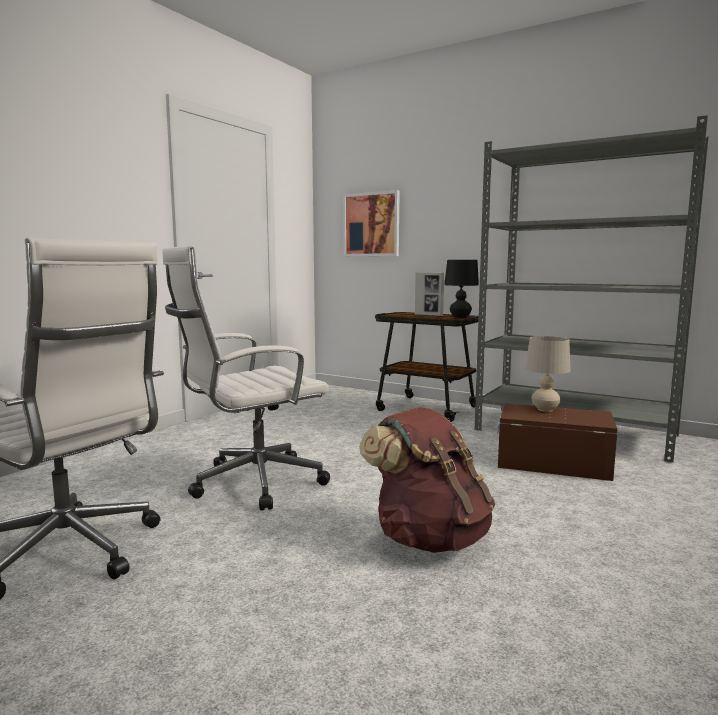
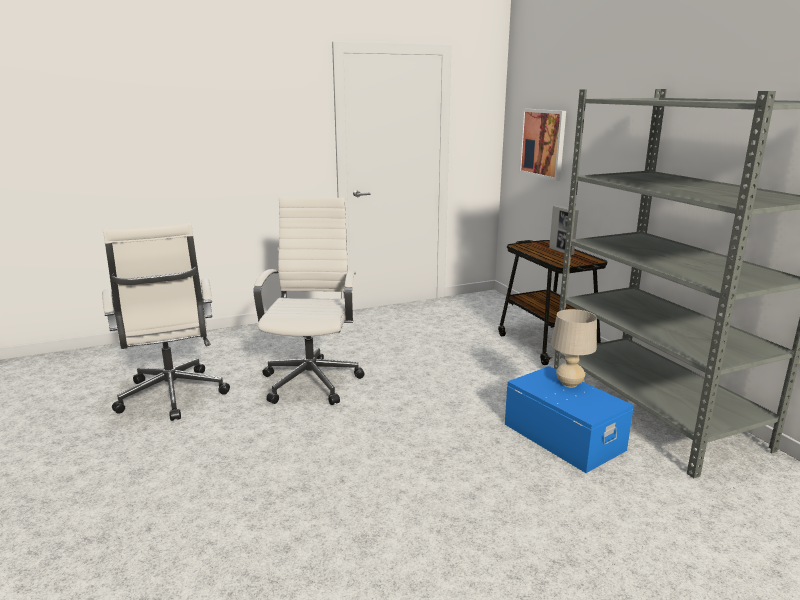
camera: 35 degrees right, 10 degrees up
(252, 484) = (312, 380): white office chair -> white office chair turned 90 degrees clockwise
(428, 538) = (355, 462): brown backpack -> none
(460, 317) = (575, 263): black table lamp -> none
(553, 462) = (564, 436): brown storage box -> blue storage box

